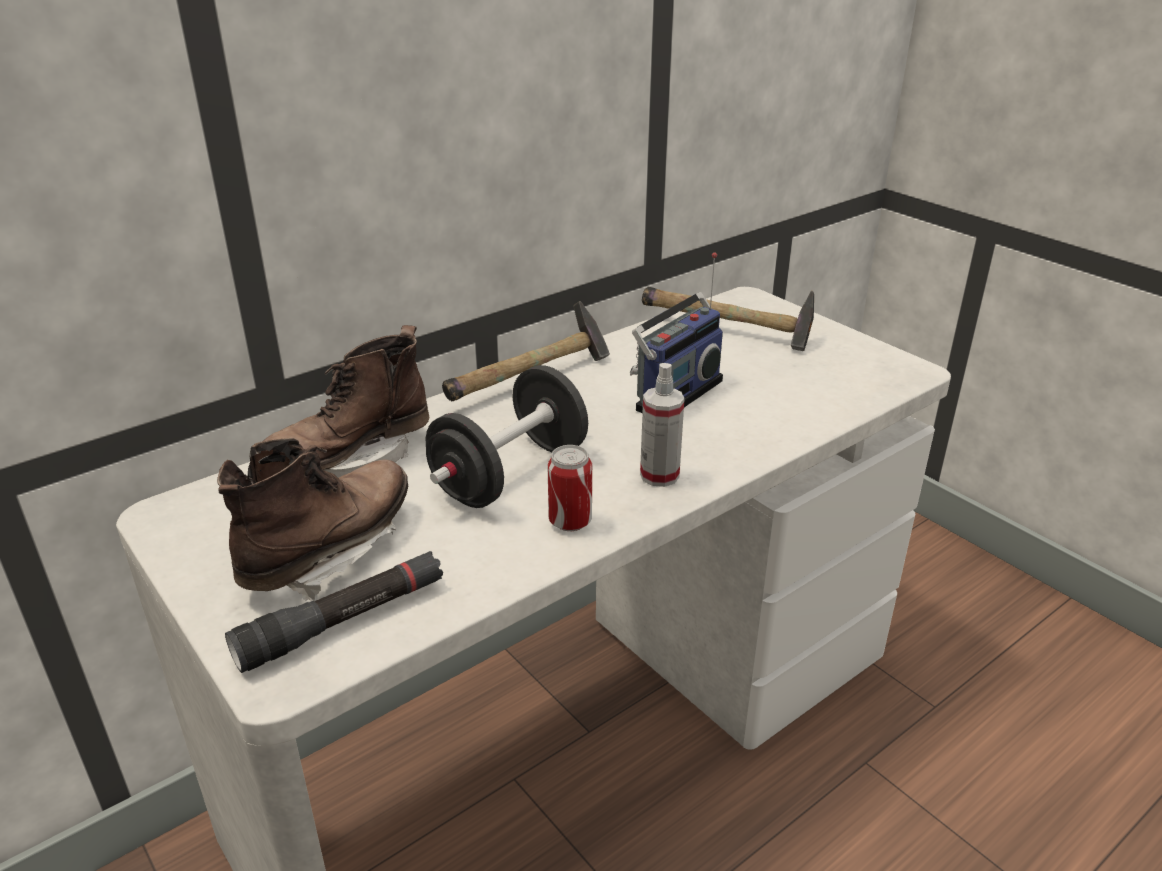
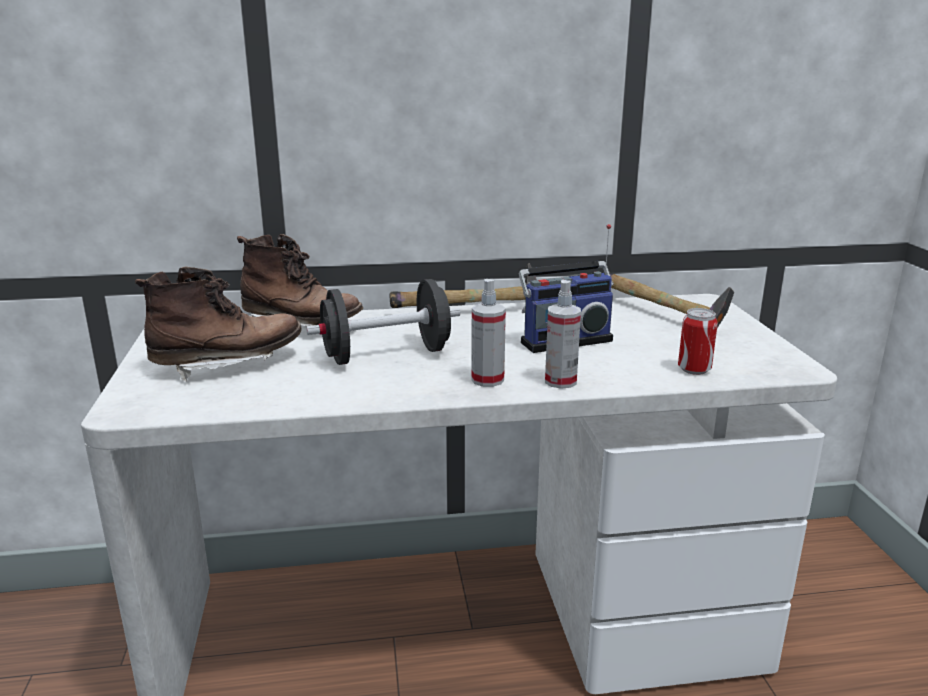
camera: 30 degrees right, 10 degrees down
(343, 622) = (189, 397): black flashlight -> none
(351, 459) = (301, 326): brown boot -> brown boot turned 150 degrees counterclockwise
(570, 521) = (390, 387): can -> can (694, 369)
(731, 453) = (560, 381): none -> spray bottle

